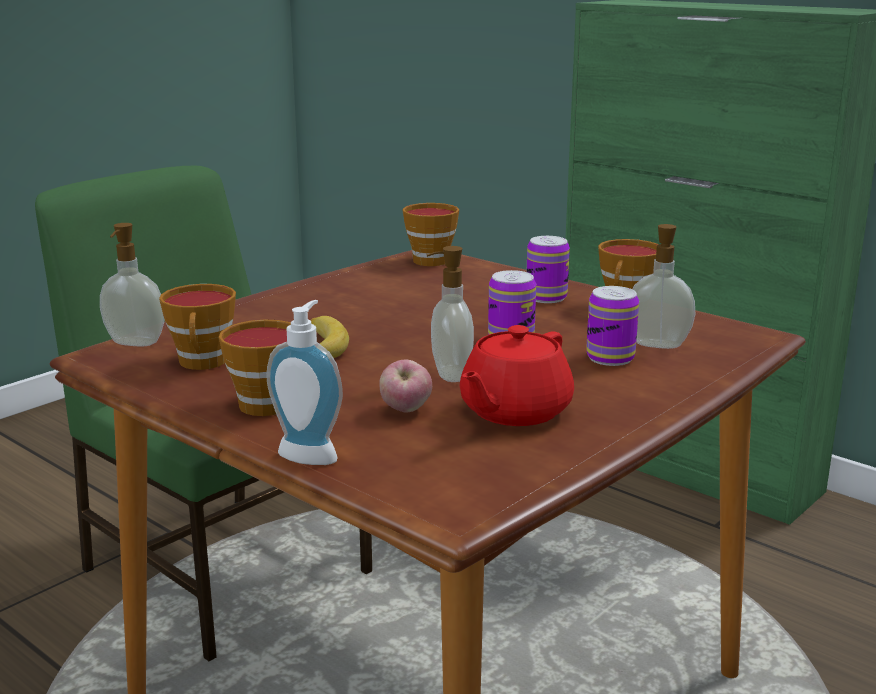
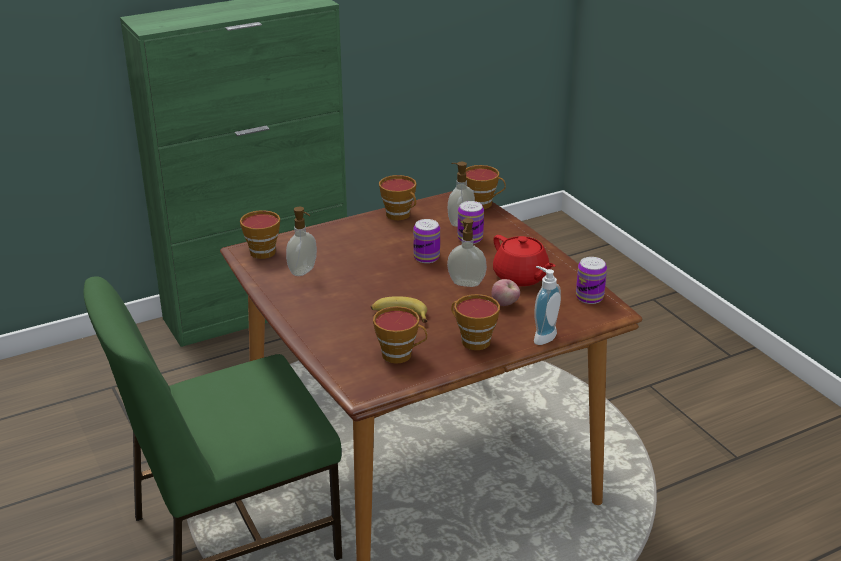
camera: 70 degrees left, 10 degrees up
(134, 343) = (349, 377): soap dispenser -> soap dispenser (303, 271)
(546, 297) = (366, 232): can -> can (589, 297)
(749, 351) = (483, 204): none -> cup

